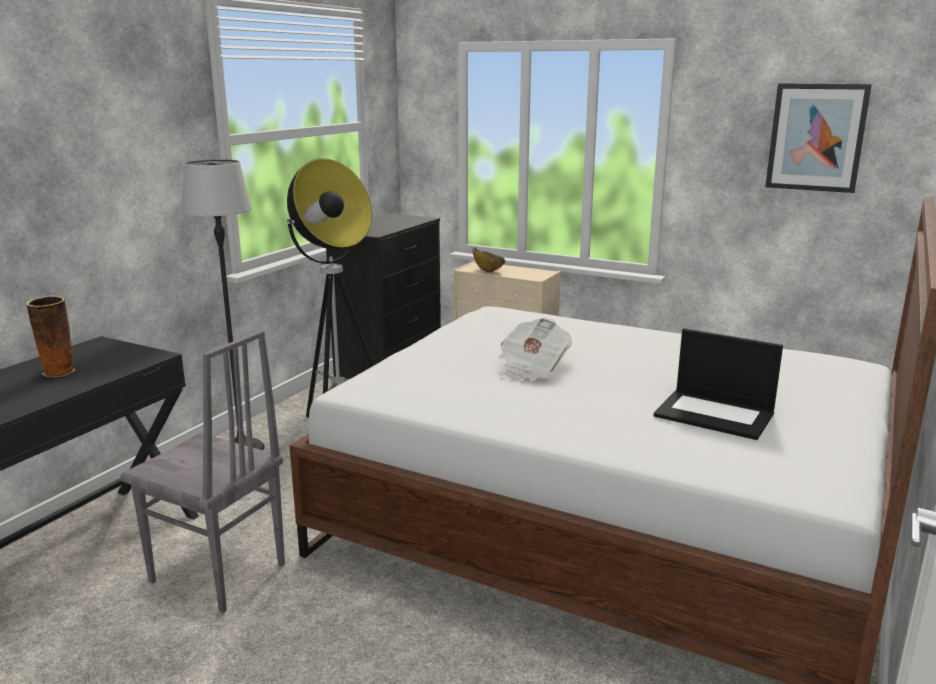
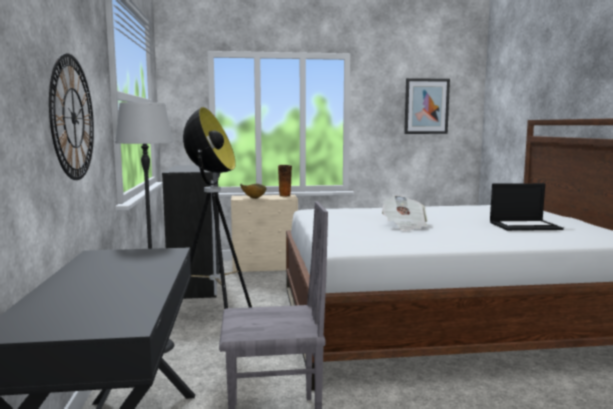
camera: 35 degrees left, 10 degrees down
(58, 372) = (115, 271): vase -> vase (285, 195)
(93, 191) = (73, 118): none -> wall clock

